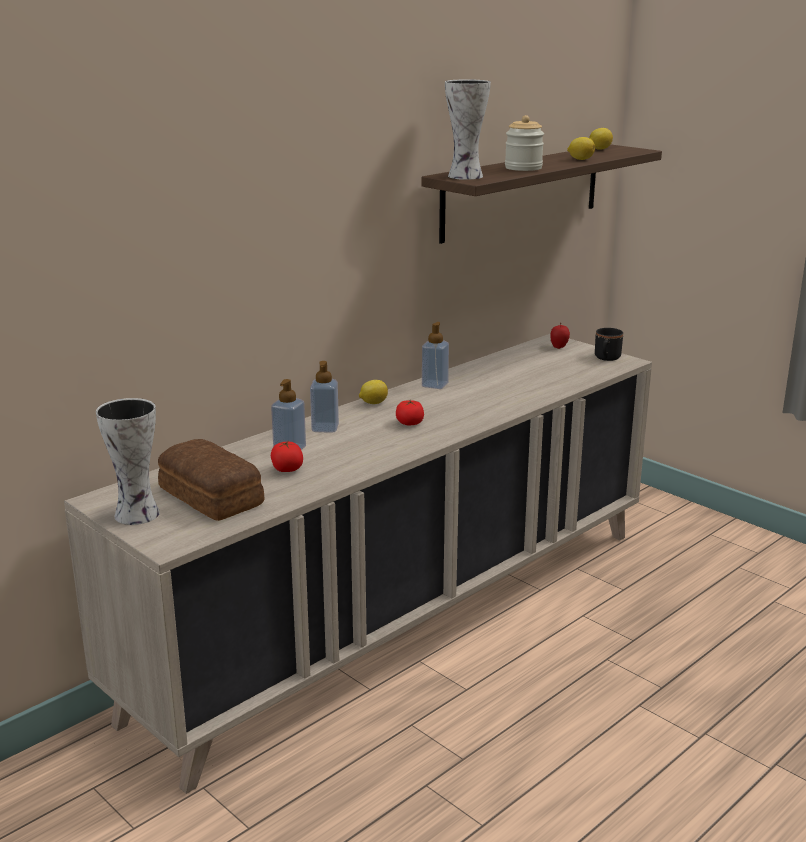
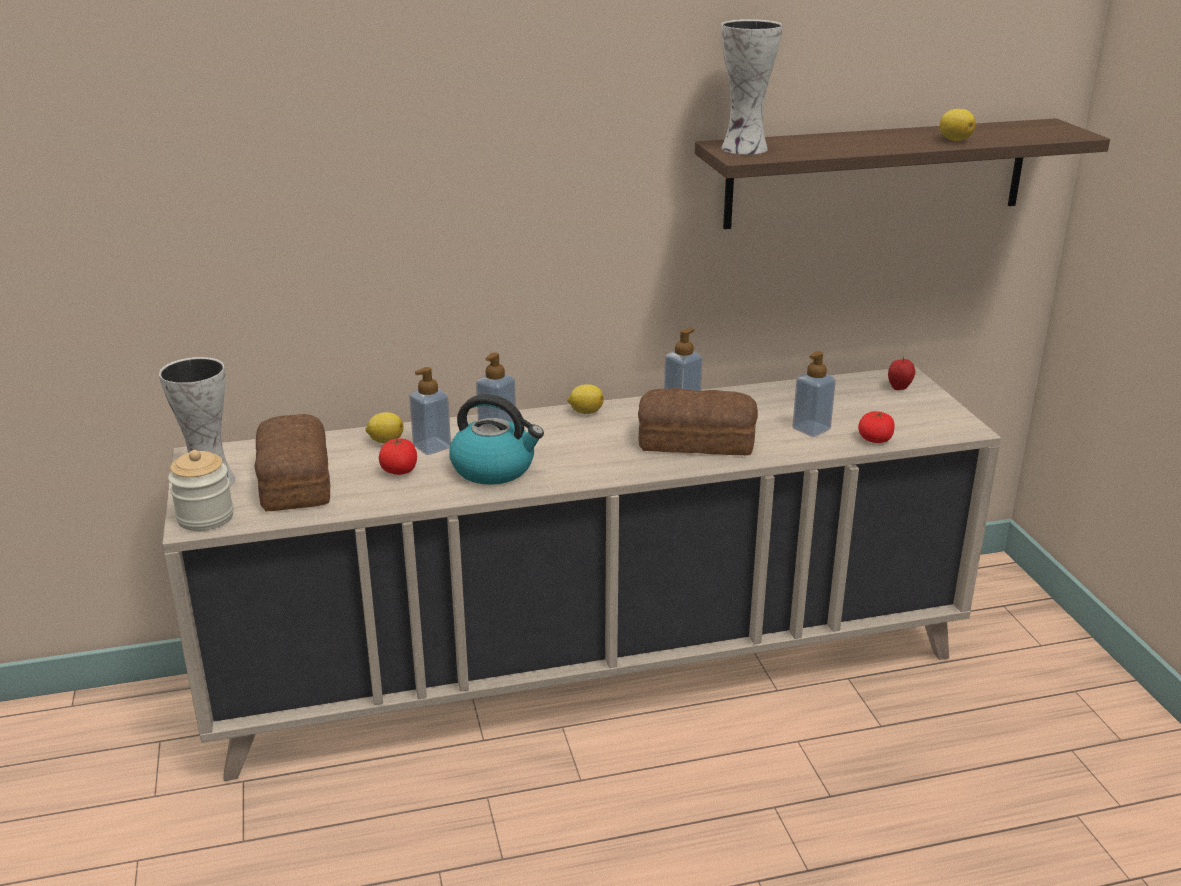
camera: 30 degrees right, 5 degrees up
(358, 451) = (494, 468): none -> kettle
(409, 423) = (592, 447): tomato -> tomato (875, 439)
(476, 403) = (698, 441): none -> bread
(523, 168) = (845, 145): jar -> jar (205, 517)
(537, 381) = (811, 429): none -> soap dispenser
(599, 149) = (1020, 125): lemon -> lemon (385, 441)
(606, 358) = (942, 418): black mug -> none

